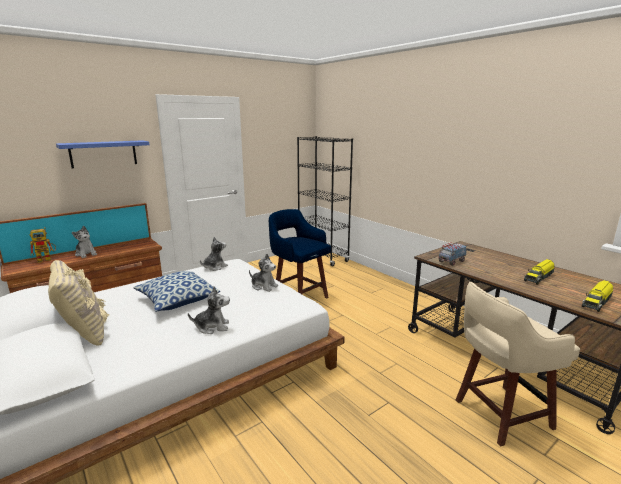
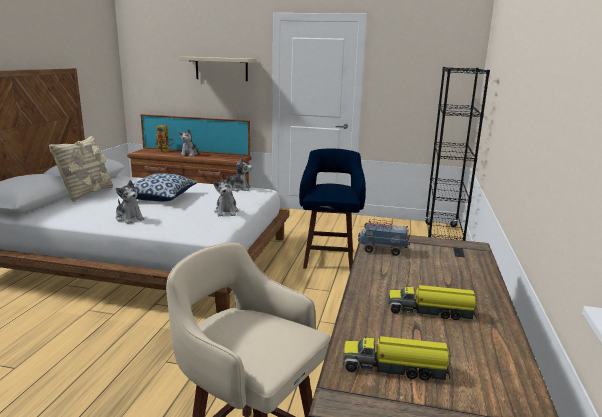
camera: 50 degrees right, 0 degrees up
(103, 154) = (221, 69): blue shelf -> beige shelf

